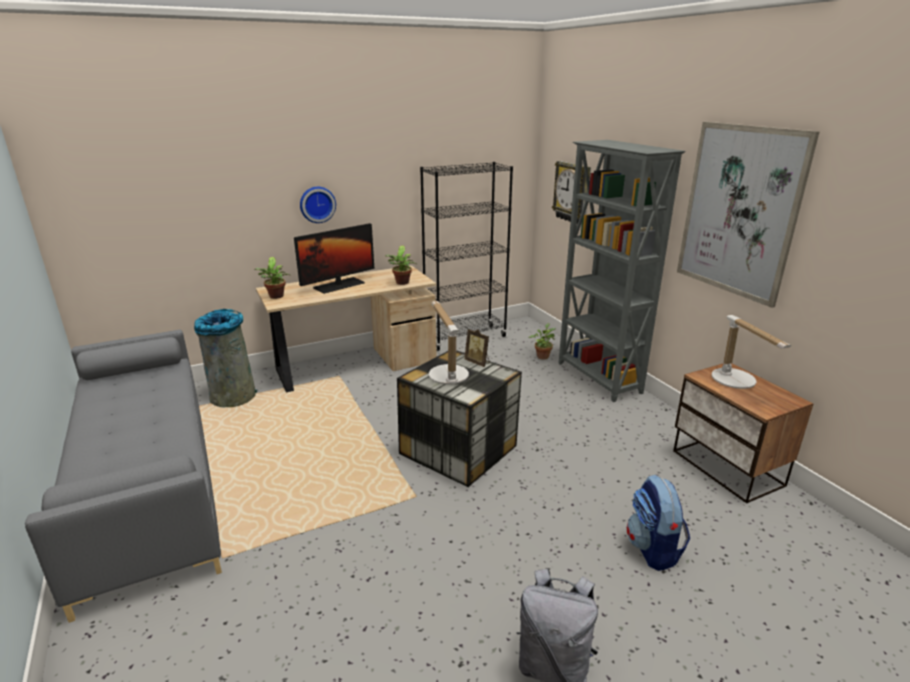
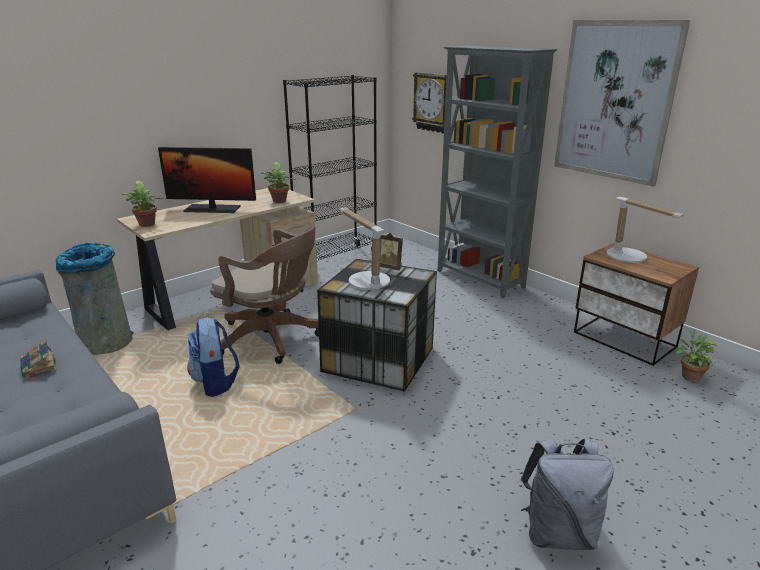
camera: 15 degrees left, 0 degrees up
(149, 418) = (39, 367): none -> book
(317, 204) = (178, 121): wall clock -> none
(339, 285) = (212, 209): monitor -> monitor turned 60 degrees clockwise
(371, 414) = (272, 339): none -> brown office chair
(542, 356) = (419, 266): potted plant -> potted plant (689, 376)
(653, 549) = (596, 416): backpack -> backpack (216, 382)

